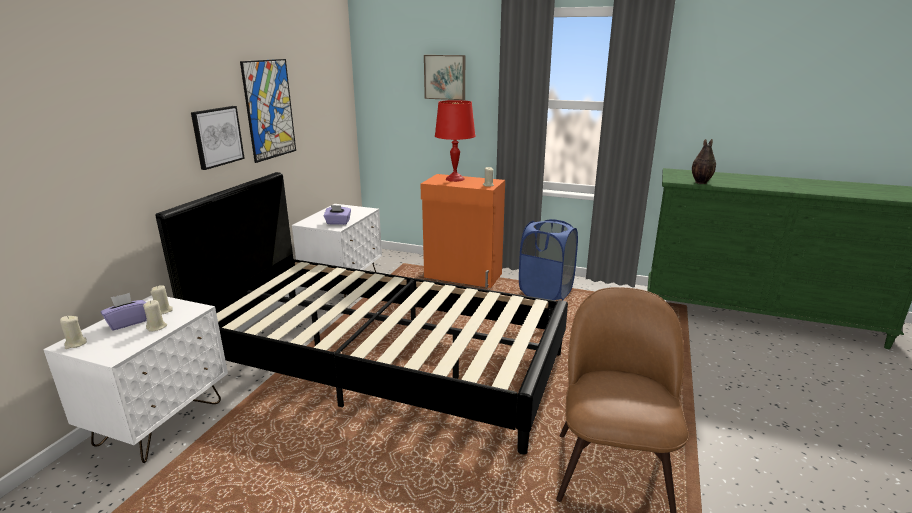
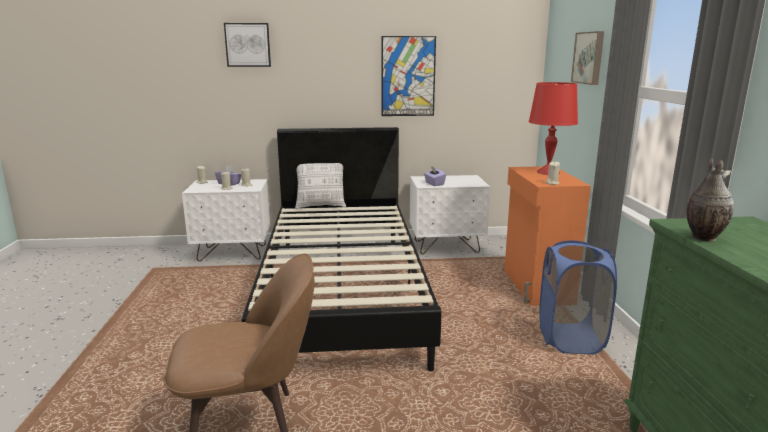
camera: 65 degrees right, 5 degrees down
(217, 136) = (346, 89): picture -> picture (248, 45)
(235, 298) = (321, 206): none -> pillow

